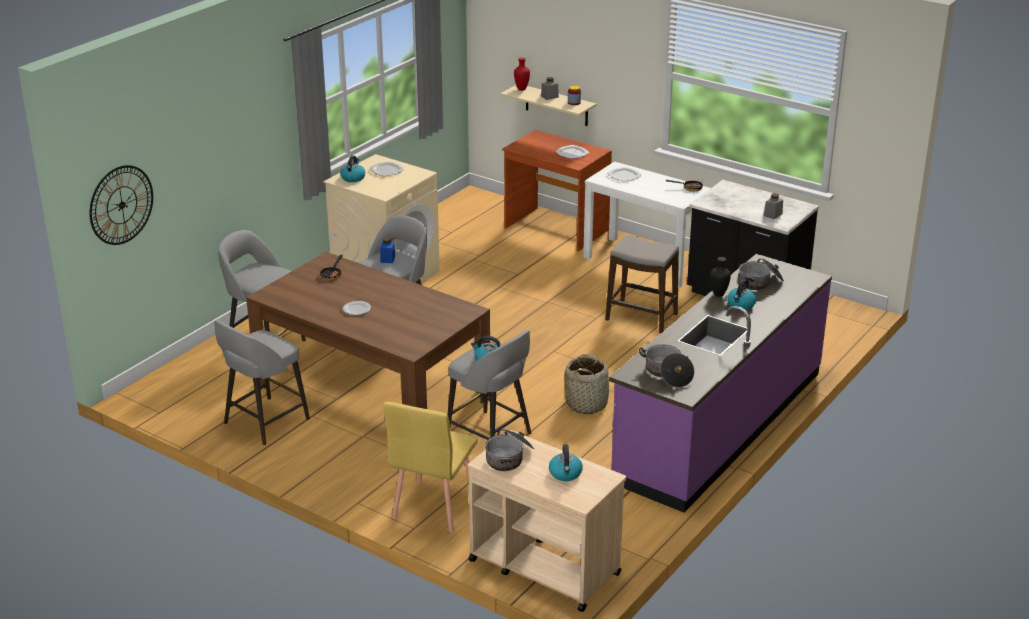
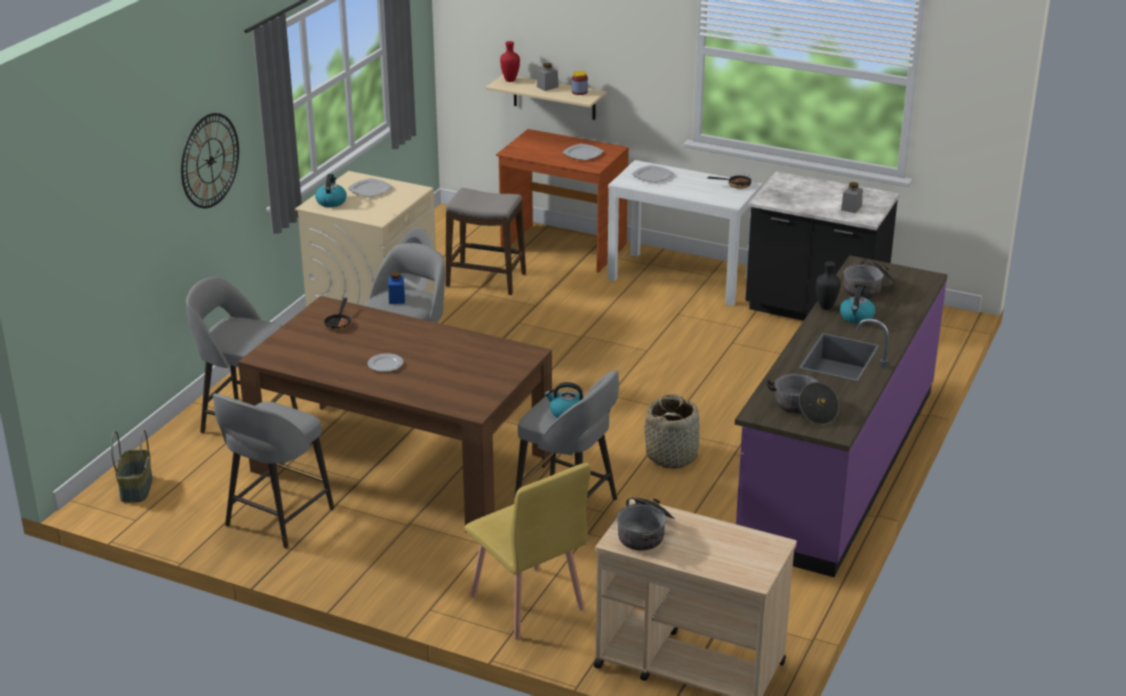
camera: 10 degrees left, 0 degrees up
(121, 205) = (68, 255): wall clock -> wall clock (210, 160)
(166, 388) = (135, 488): none -> basket
(433, 506) = (527, 603): yellow chair -> yellow chair turned 45 degrees counterclockwise
(565, 474) = (722, 545): kettle -> none
(641, 317) = (701, 345): stool -> stool (486, 280)

